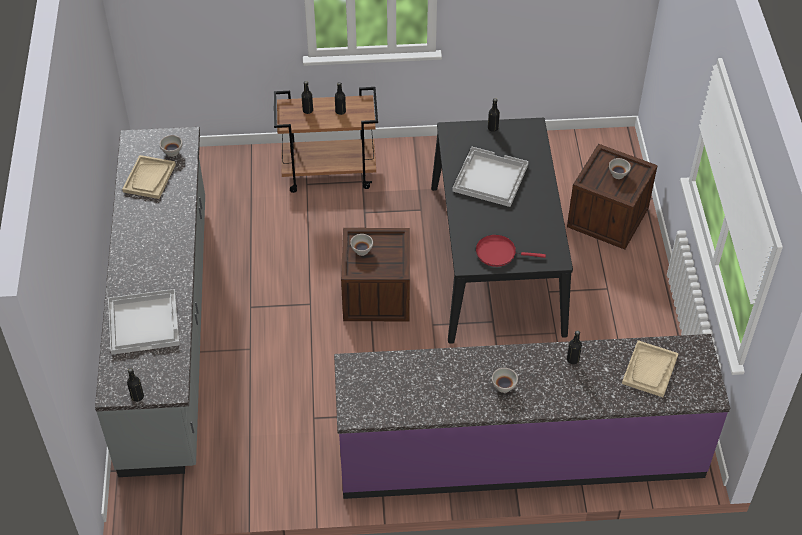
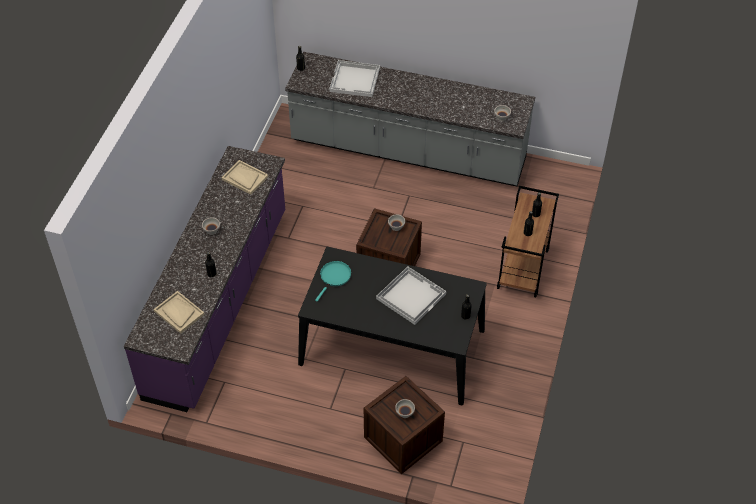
camera: 110 degrees right, 0 degrees up
(149, 178) = (480, 102): beige tray -> beige tray (244, 178)
(499, 253) = (334, 277): red frying pan -> turquoise frying pan

